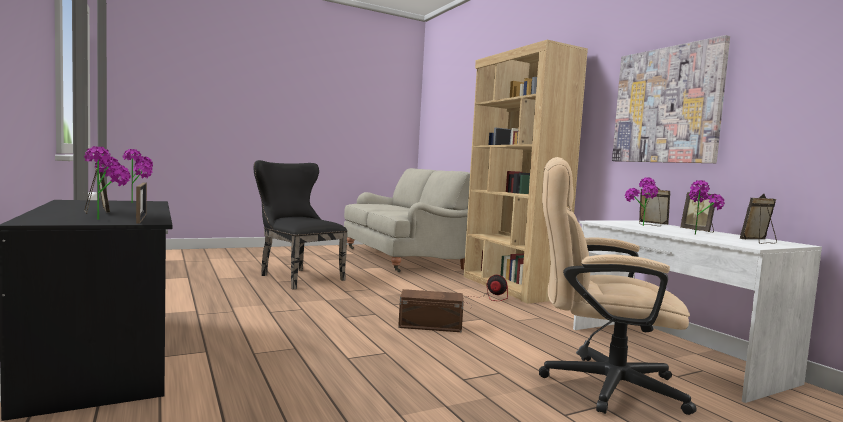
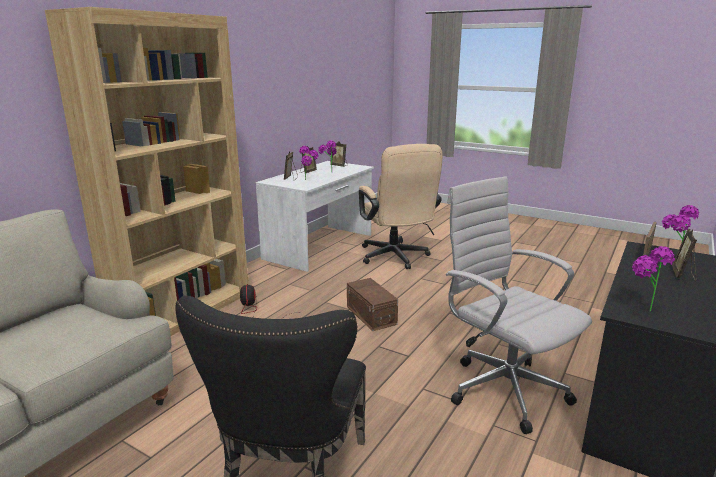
camera: 120 degrees left, 15 degrees up
(249, 325) = (502, 388): none -> white office chair
(667, 105) = (253, 87): picture -> none

